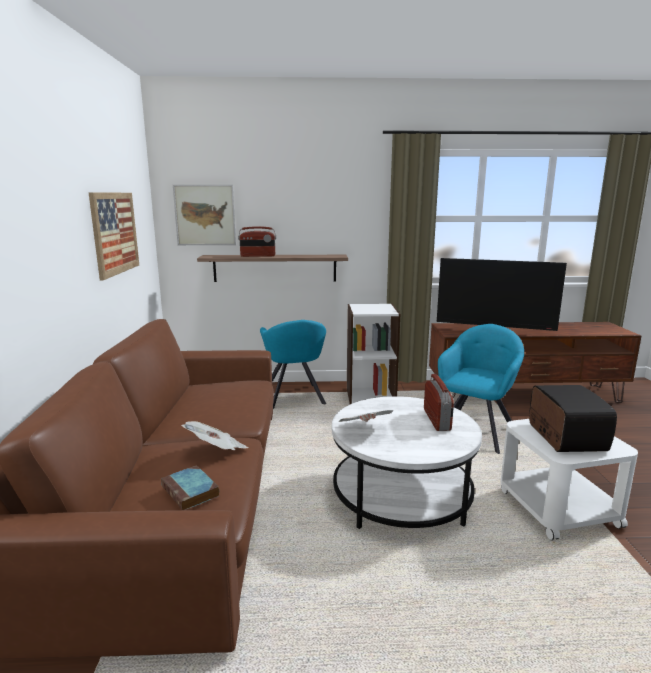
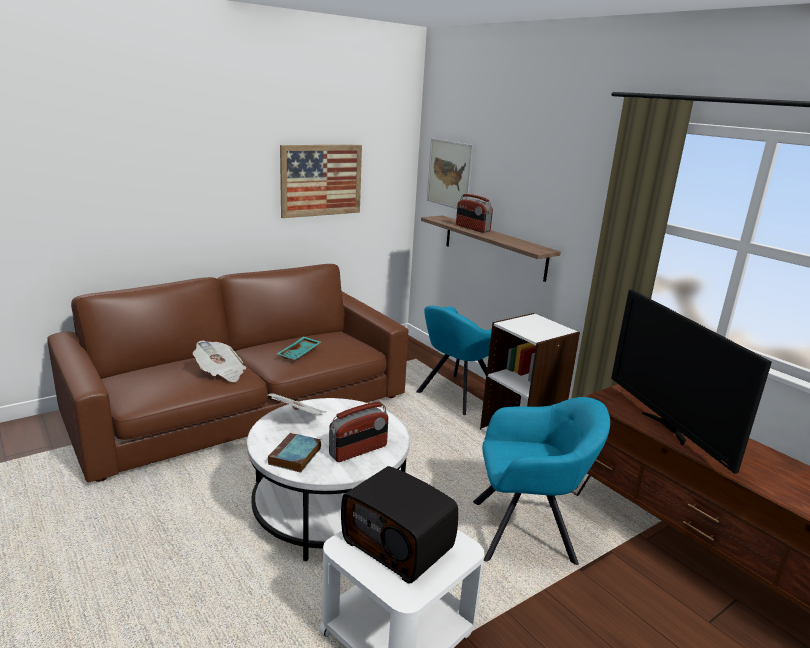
camera: 55 degrees right, 5 degrees up
(191, 492) = (155, 382): book -> book (295, 456)
(230, 405) = (300, 353): none -> turquoise tray
(564, 437) = (399, 544): radio -> radio turned 75 degrees clockwise

